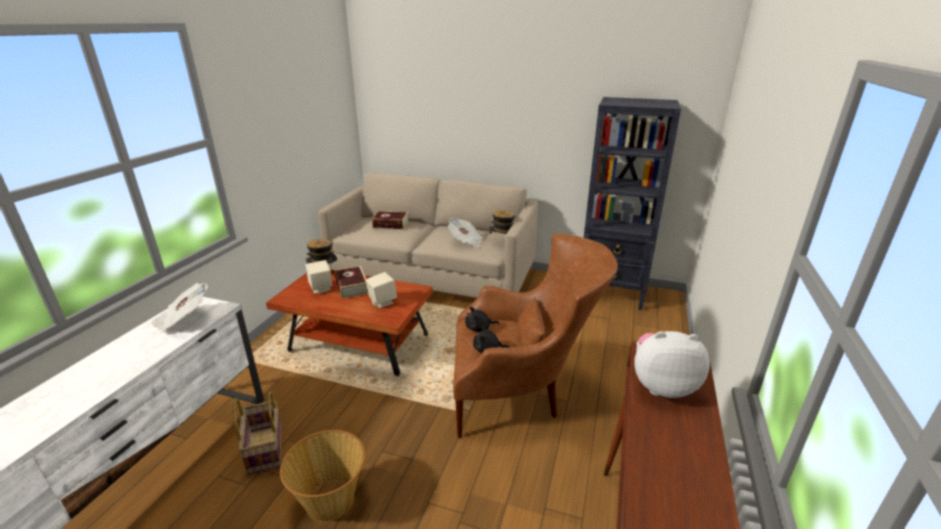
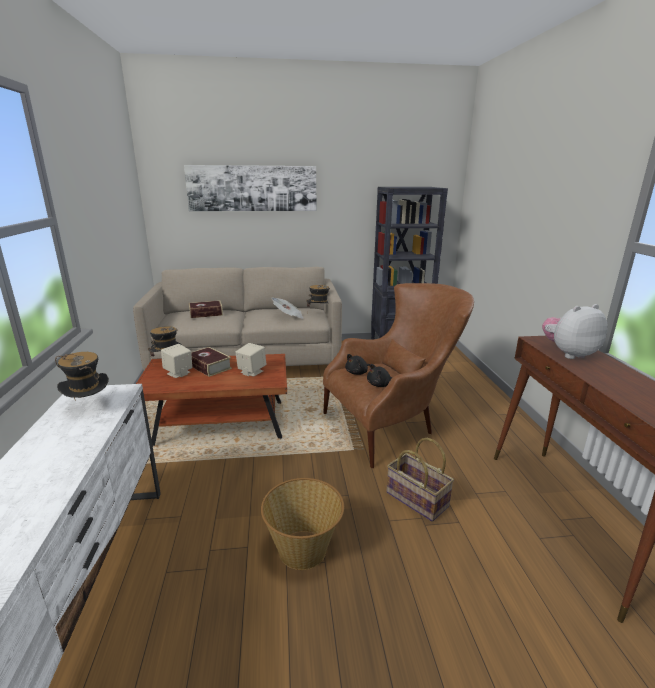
camera: 25 degrees left, 5 degrees down
(183, 319) = (89, 407): newspaper -> hat
(264, 449) = (197, 532): basket -> basket (416, 499)
(459, 93) = (252, 188): none -> picture

